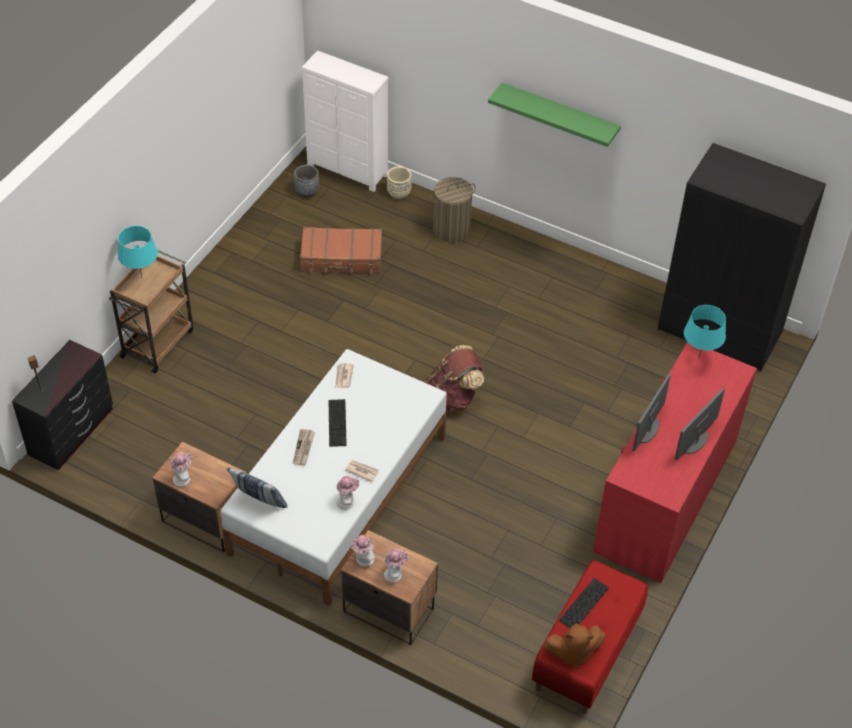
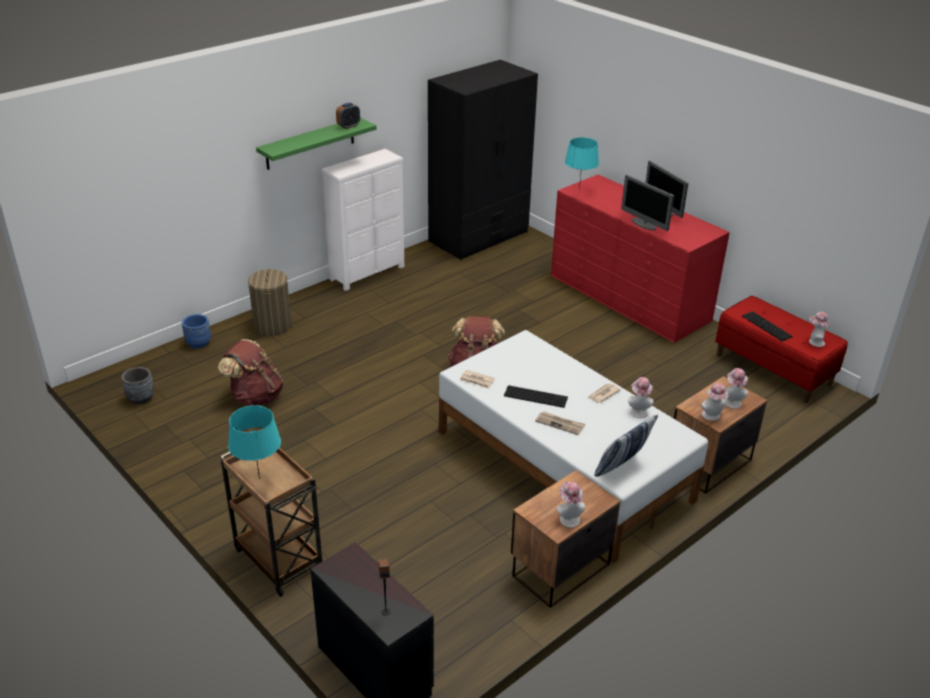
camera: 70 degrees left, 15 degrees down
(342, 258) = (255, 396): brown suitcase -> brown backpack
(347, 171) = (137, 366): white dresser -> white dresser (368, 273)
(399, 193) = (198, 343): beige planter -> blue planter
(573, 652) = (814, 342): brown plush toy -> hat
(590, 125) = (348, 126): none -> alarm clock

